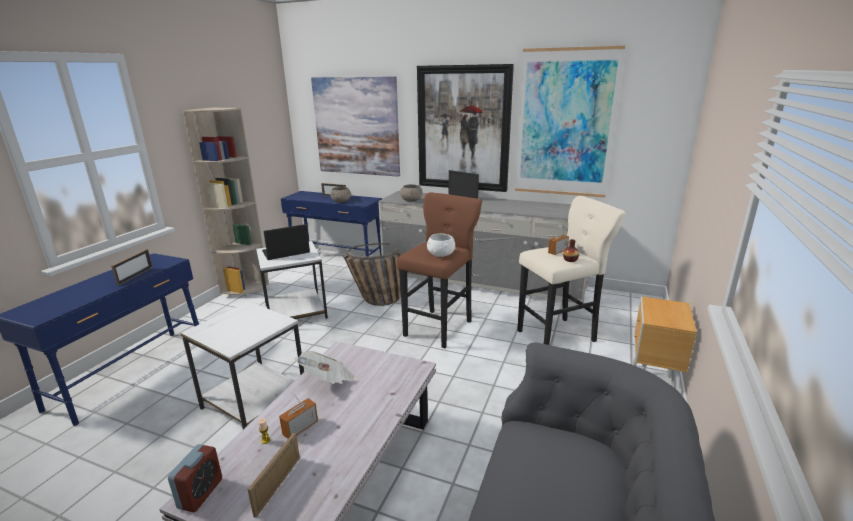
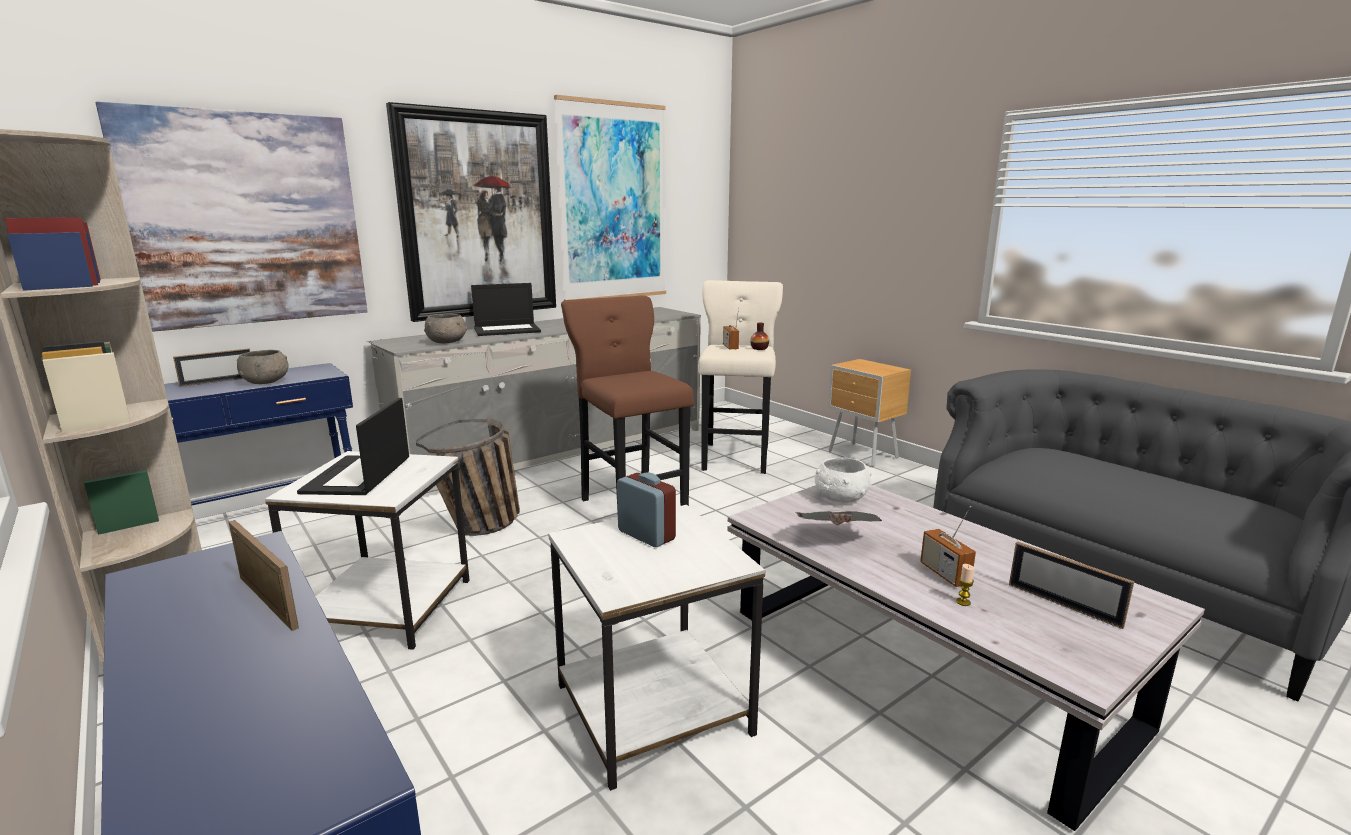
camera: 60 degrees left, 5 degrees down
(200, 493) = (1074, 667): alarm clock -> alarm clock (646, 535)
(440, 254) = (655, 378): white bowl -> white bowl (840, 498)

